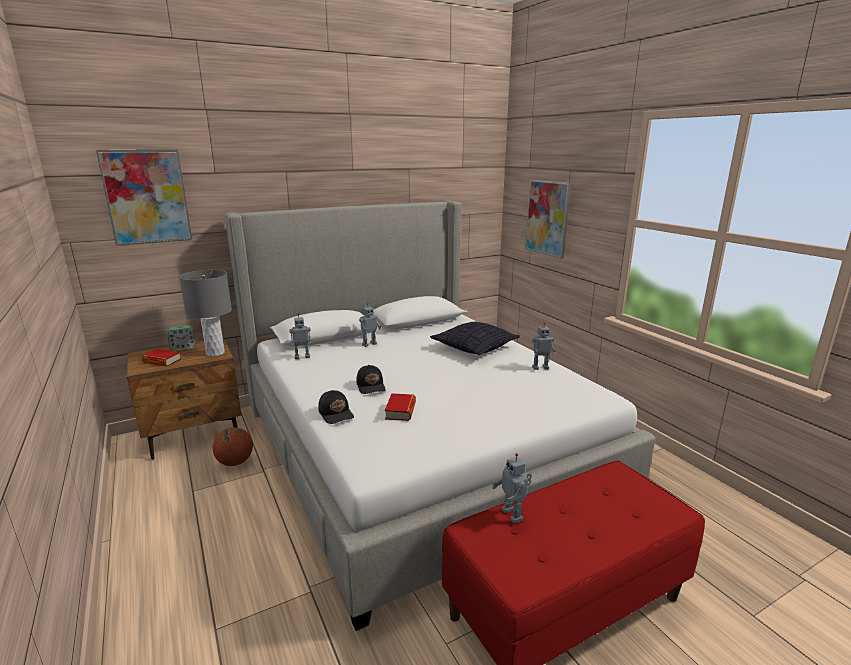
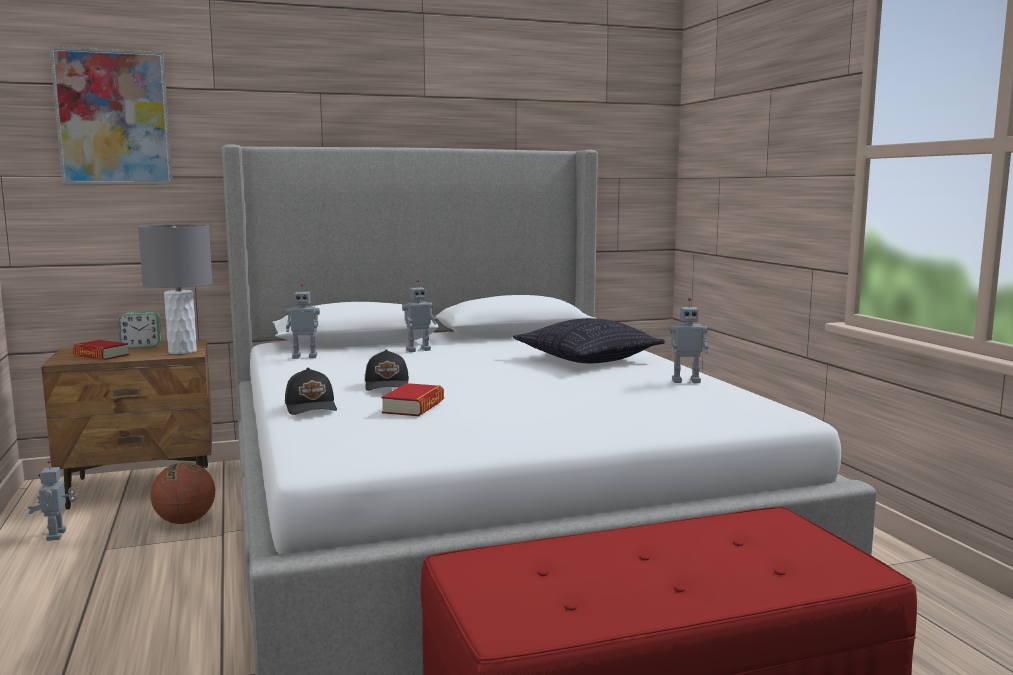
camera: 10 degrees right, 10 degrees down
(513, 514) = (551, 551): toy robot -> toy robot (58, 535)
(547, 218) = (740, 173): picture -> none

